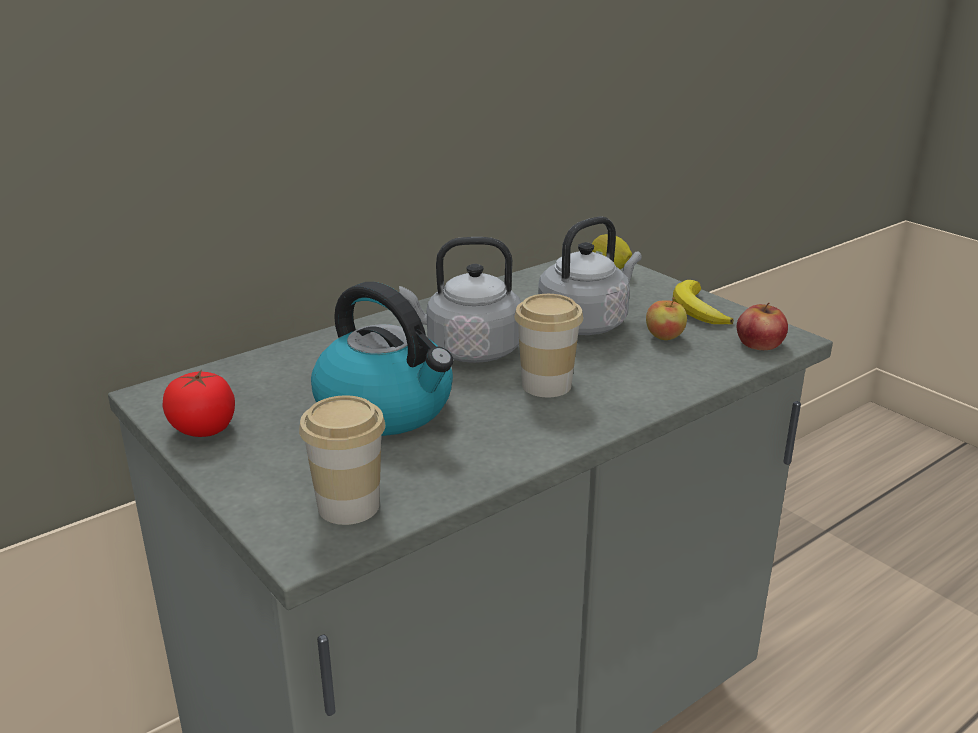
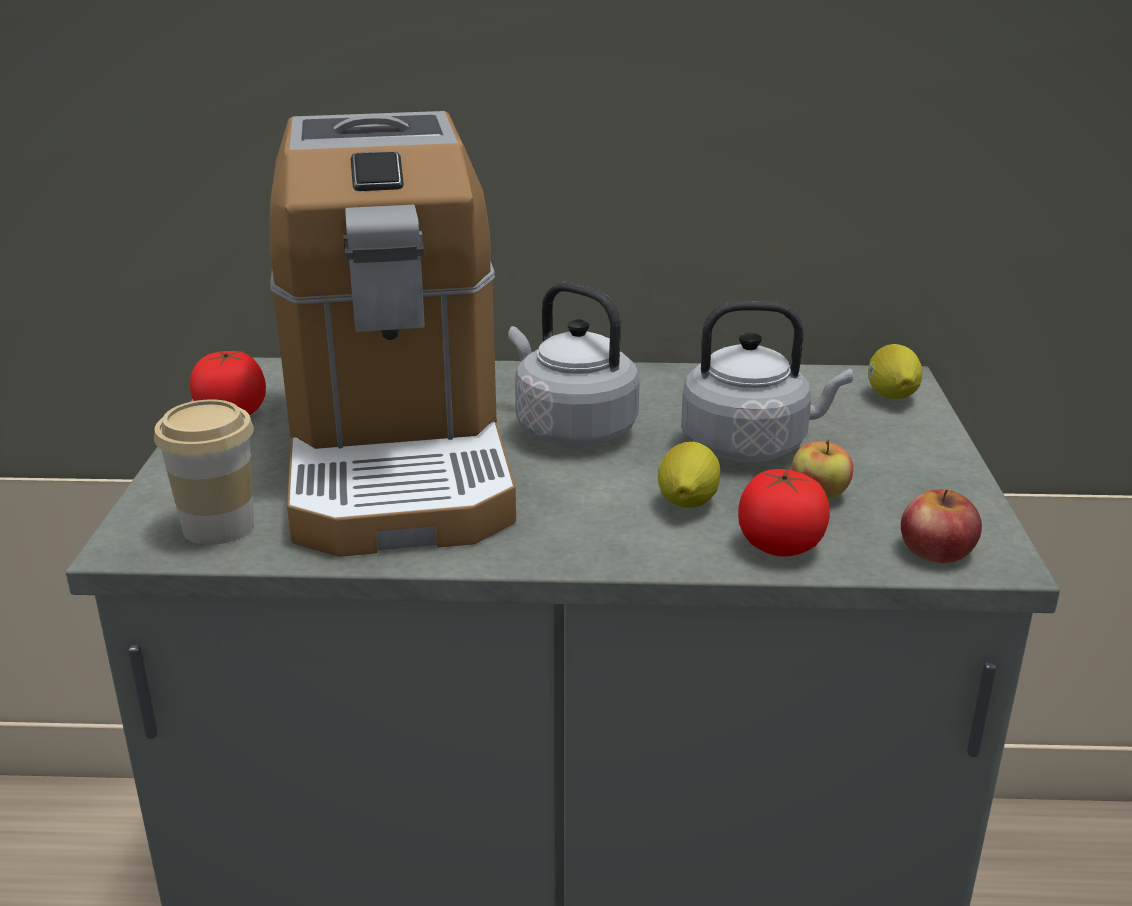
camera: 40 degrees right, 0 degrees up
(387, 409) = (397, 455): kettle -> coffee machine
(546, 385) = (585, 494): cup -> none
(609, 368) = (686, 503): none -> lemon
(691, 371) = (780, 545): none -> tomato
(697, 309) = (925, 479): banana -> none

